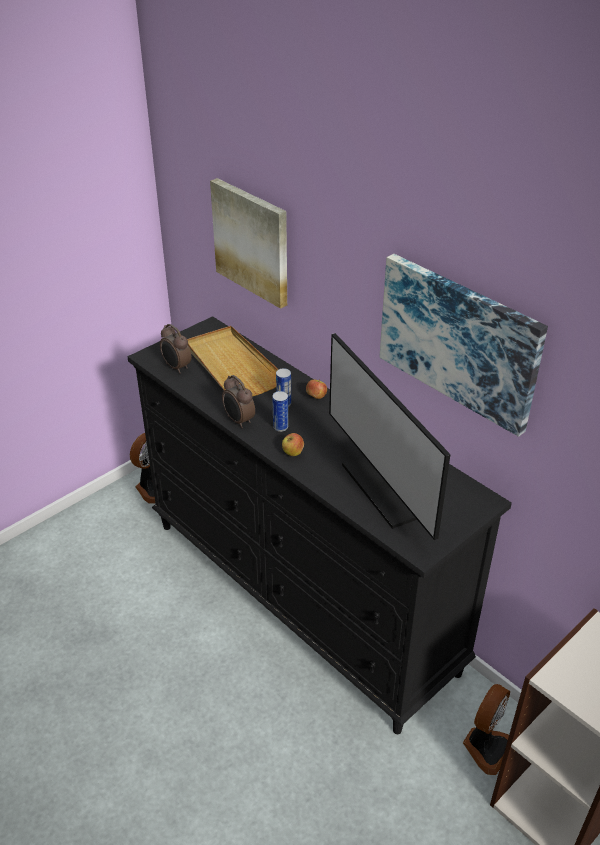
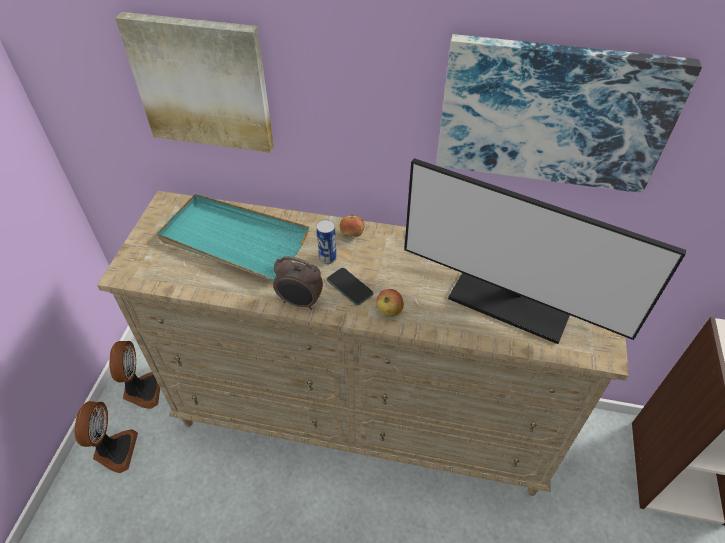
camera: 35 degrees left, 10 degrees up
(176, 367) = (171, 271): alarm clock -> none
(232, 366) = (233, 240): beige tray -> turquoise tray
(280, 427) = (349, 287): can -> phone
(301, 596) = (364, 418): black dresser -> beige dresser
(486, 747) = (599, 460): fan -> fan (114, 450)

